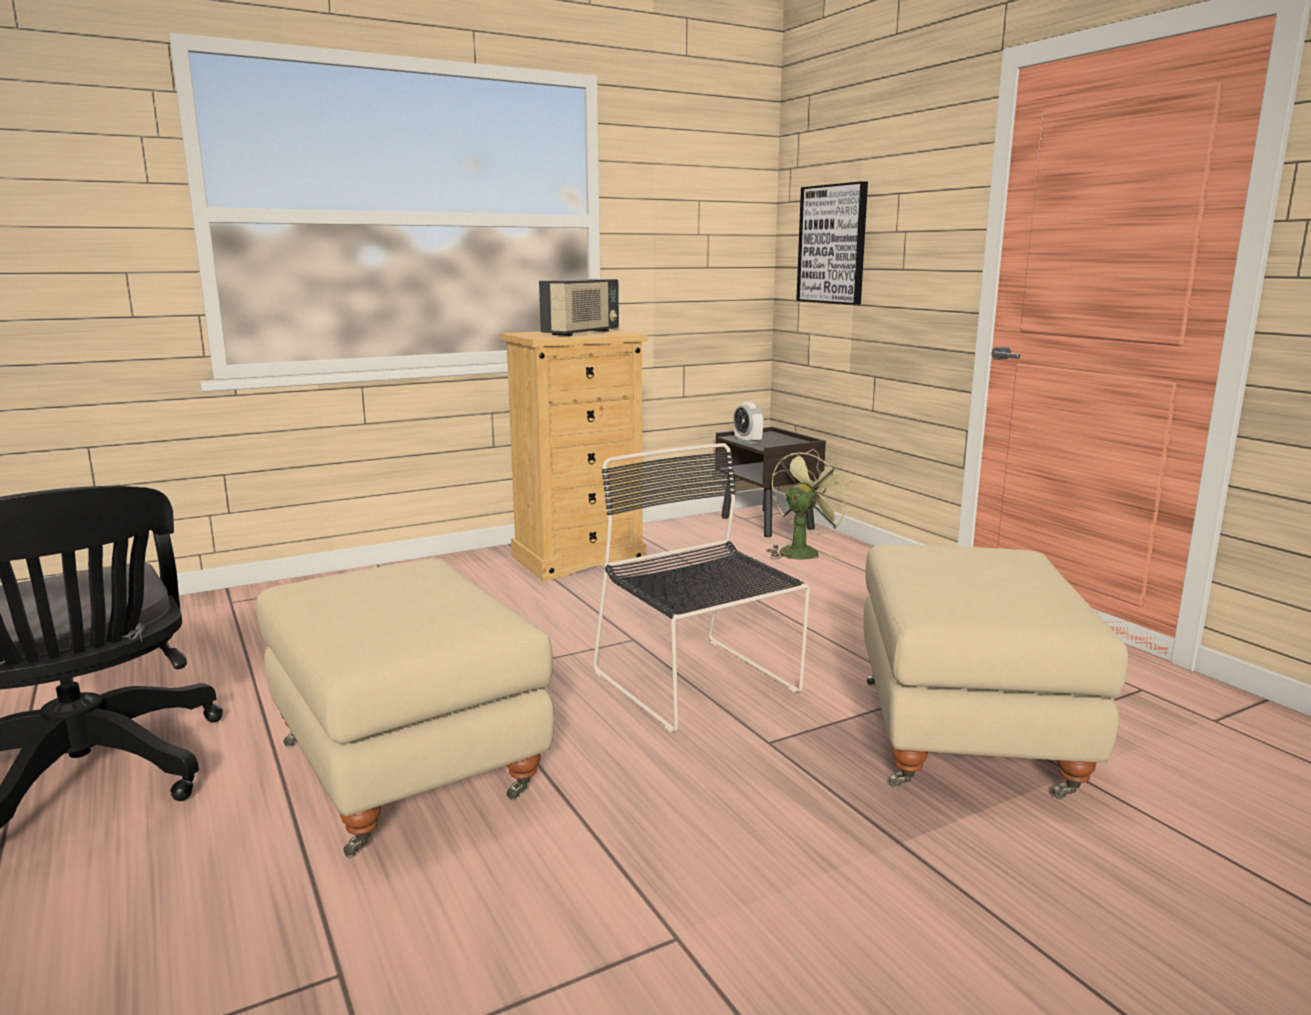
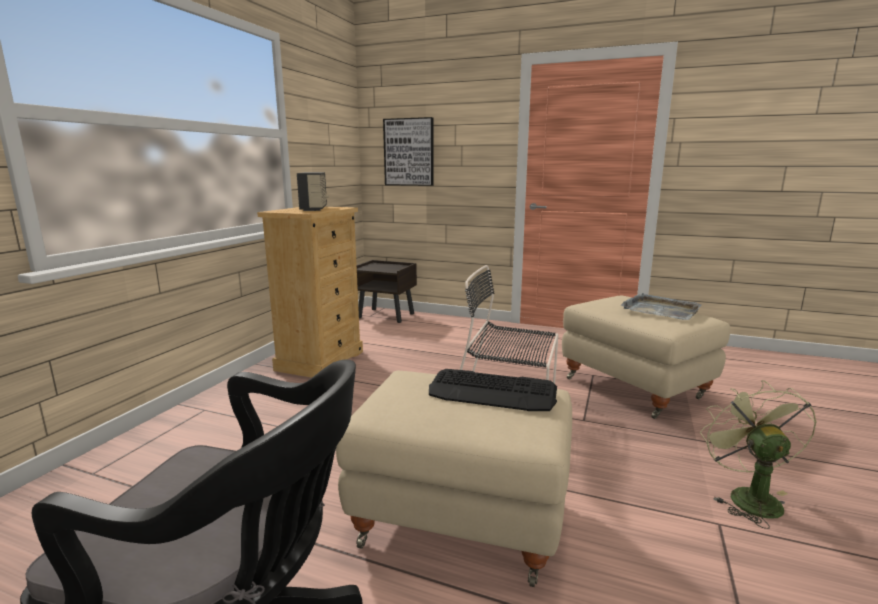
camera: 40 degrees left, 0 degrees up
(438, 602) = (492, 392): none -> keyboard
(747, 441) = (376, 269): alarm clock -> none
(802, 551) = (429, 326): green fan -> green fan (747, 496)
(1005, 585) = (660, 310): none -> grey tray

